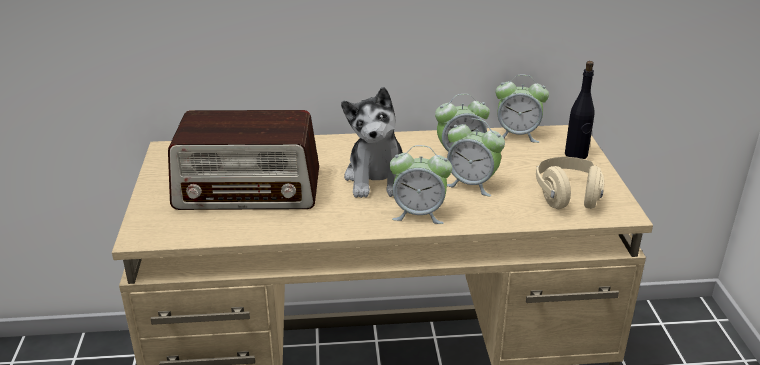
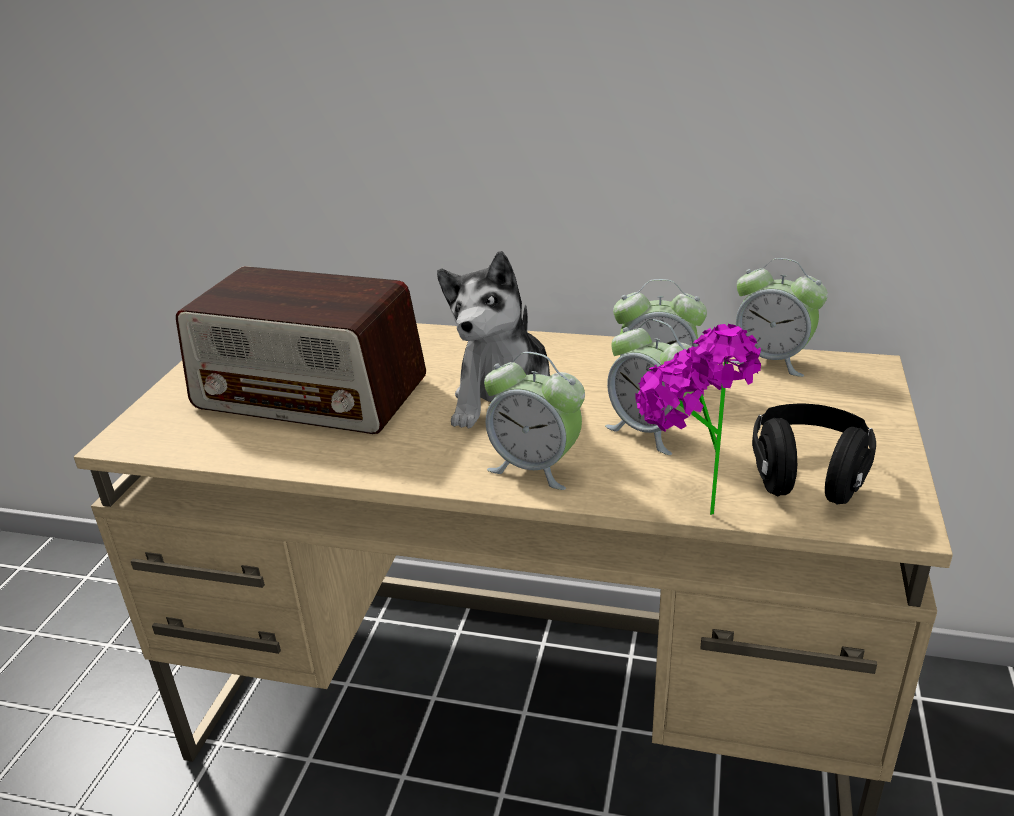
camera: 20 degrees right, 0 degrees up
(513, 223) = (685, 508): none -> potted plant
(567, 197) = (807, 476): beige headphones -> black headphones
(576, 154) = (860, 405): black bottle -> none

